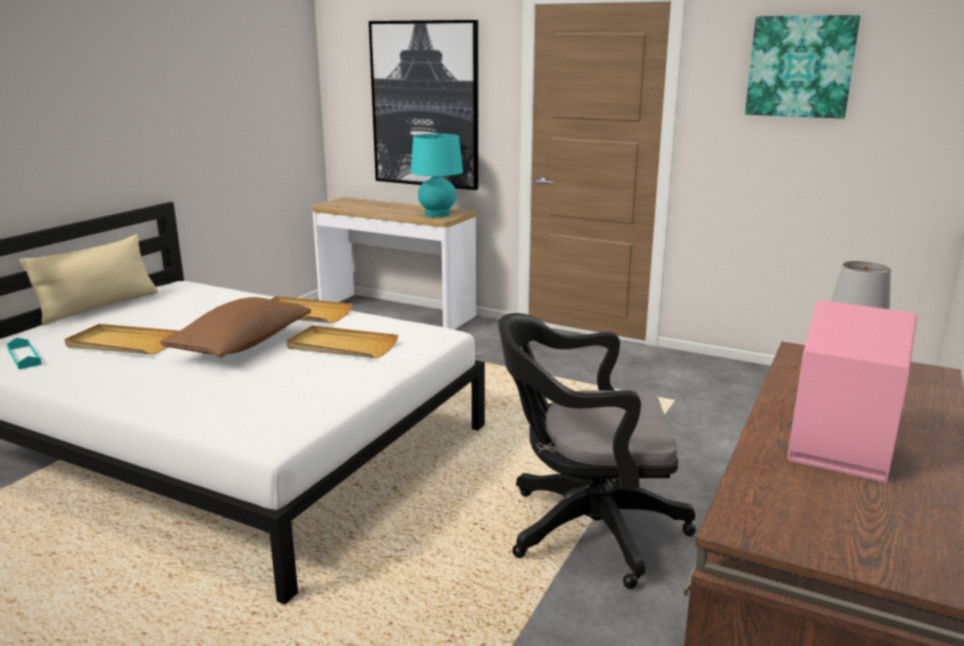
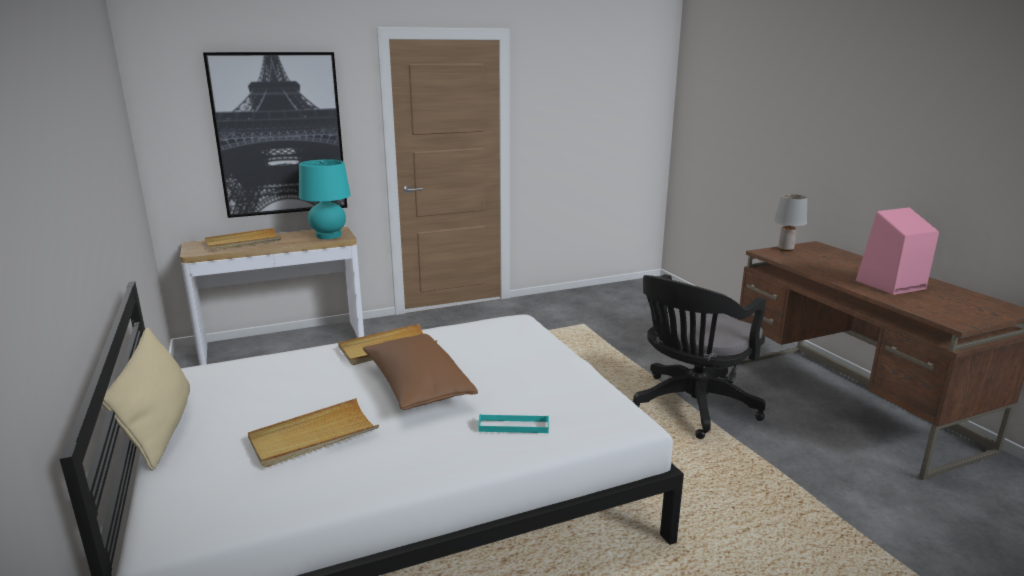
camera: 50 degrees left, 0 degrees up
(24, 357) = (245, 499): turquoise tray -> turquoise tray (513, 426)
(341, 346) = (487, 354): beige tray -> beige tray (243, 242)
(800, 66) = (583, 85): picture -> none

